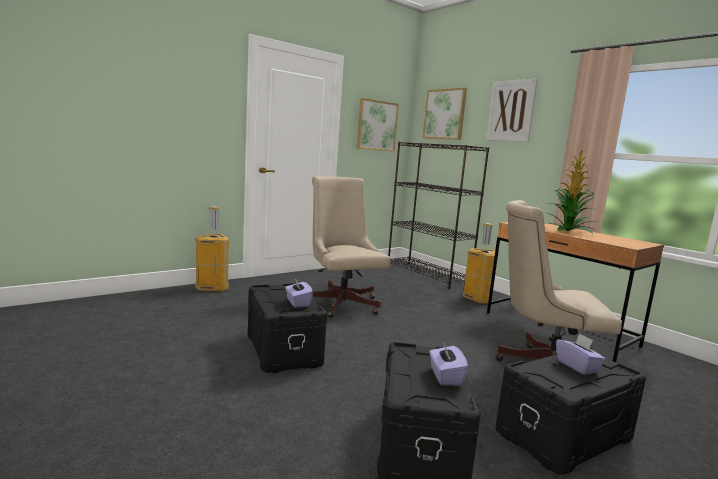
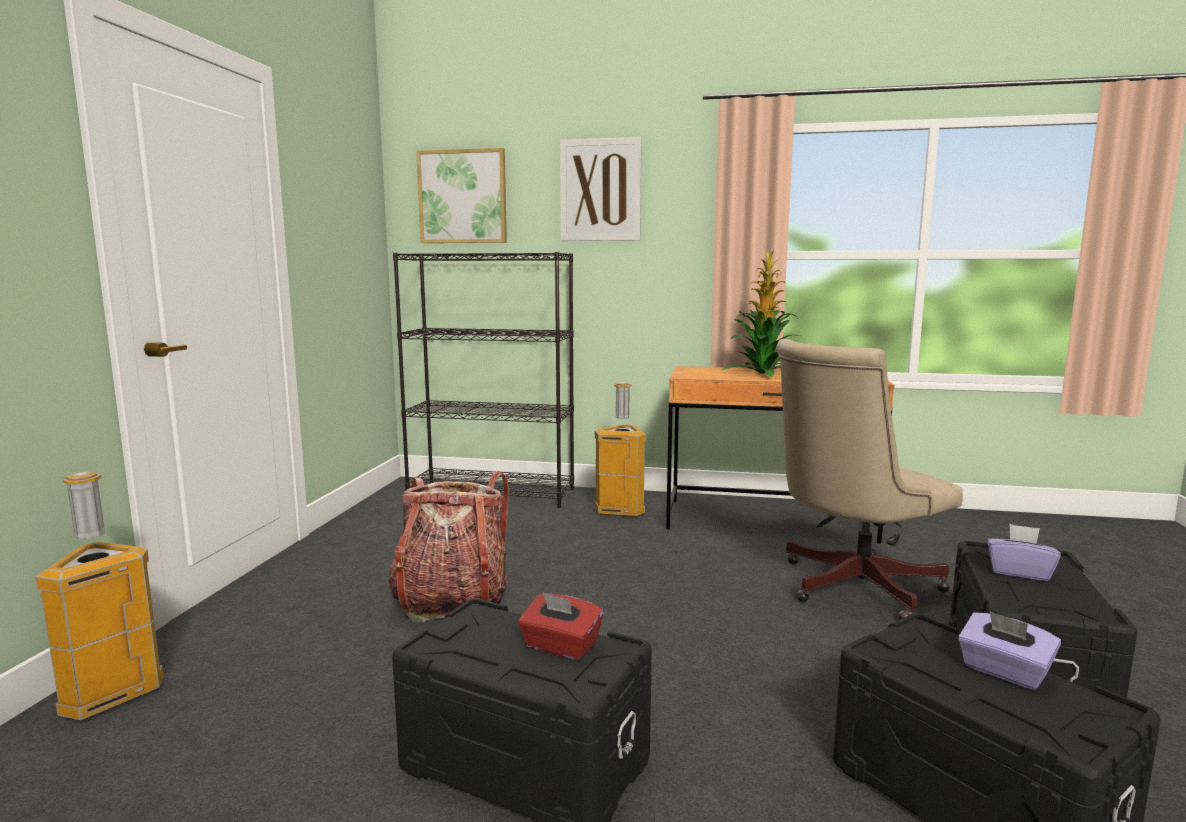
camera: 40 degrees left, 0 degrees up
(297, 303) = (560, 647): purple tissue box -> red tissue box
(341, 302) = (452, 602): beige office chair -> backpack
(376, 125) = (340, 222): picture -> none

